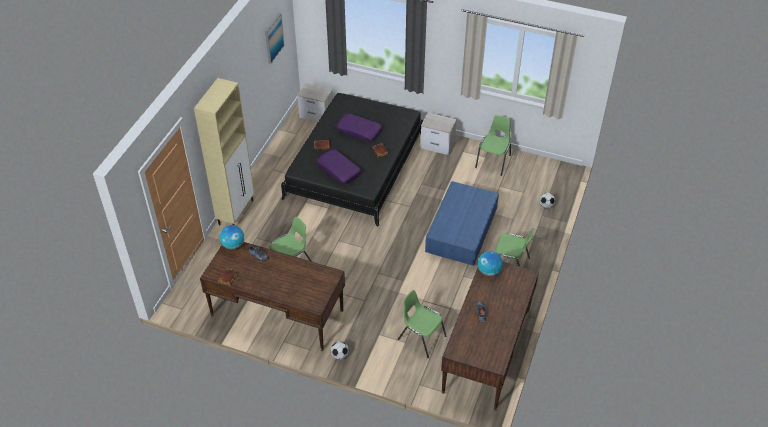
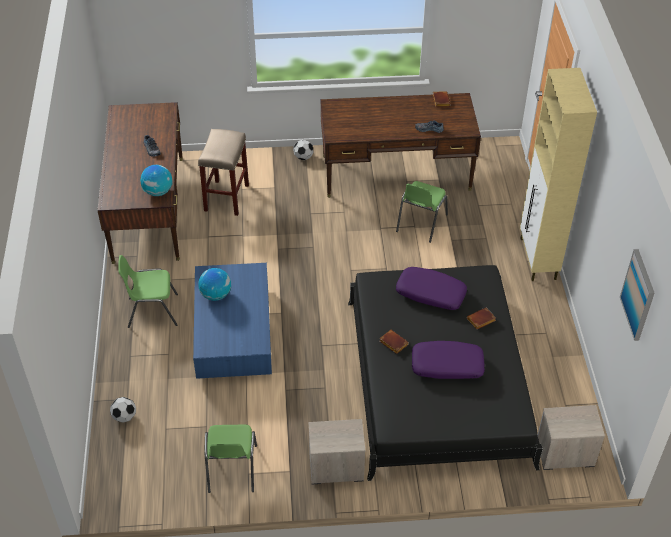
camera: 155 degrees right, 0 degrees up
(233, 245) = (465, 130): globe -> globe (215, 295)
(421, 337) = (227, 198): green chair -> beige stool

